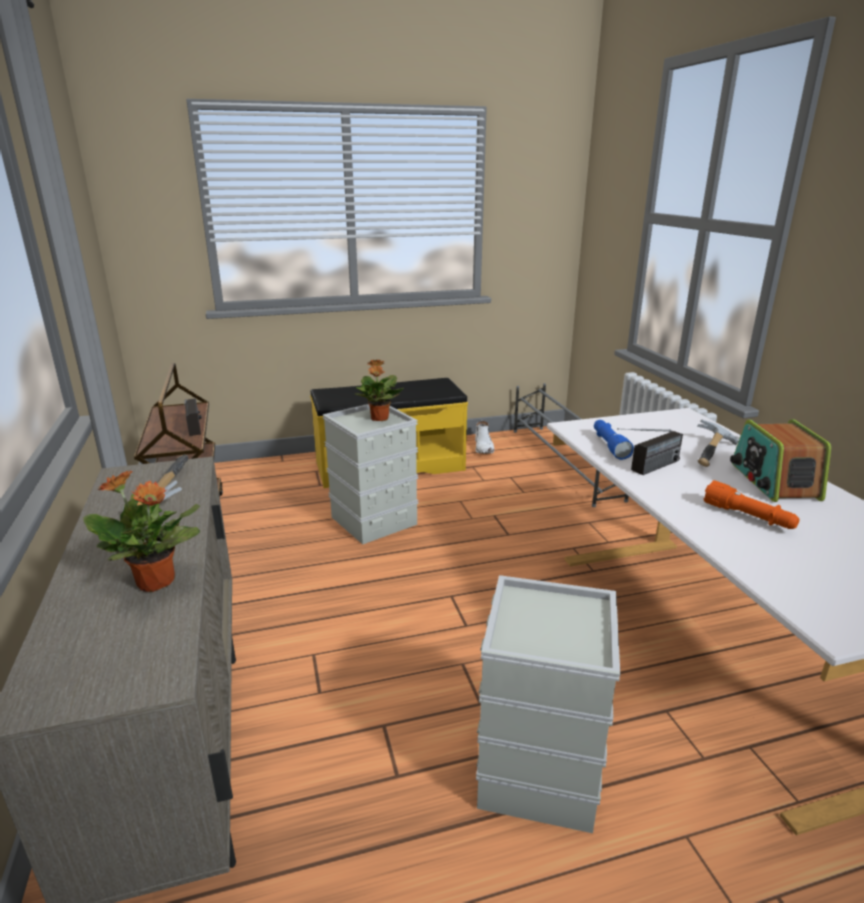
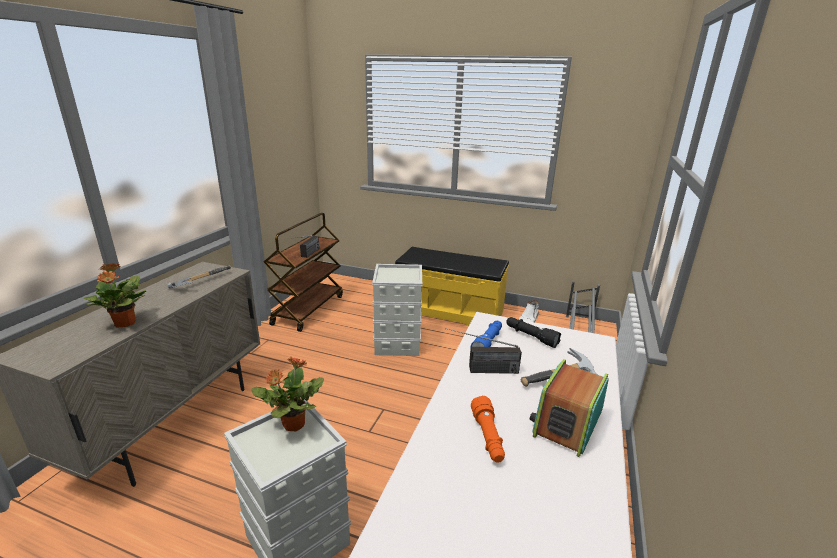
camera: 35 degrees right, 0 degrees up
(379, 419) = (405, 276): potted plant -> potted plant (293, 425)
(632, 428) = (530, 337): none -> black flashlight

